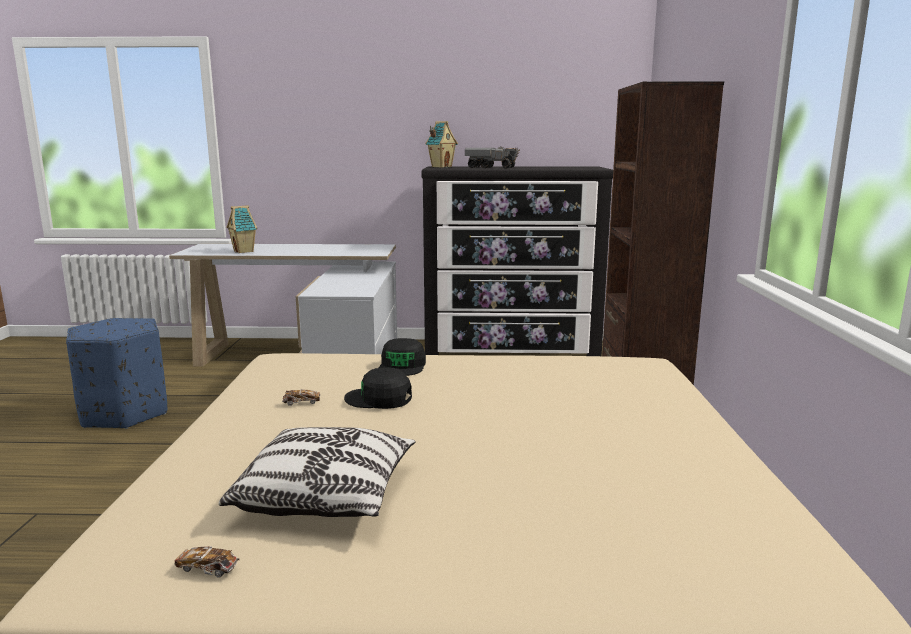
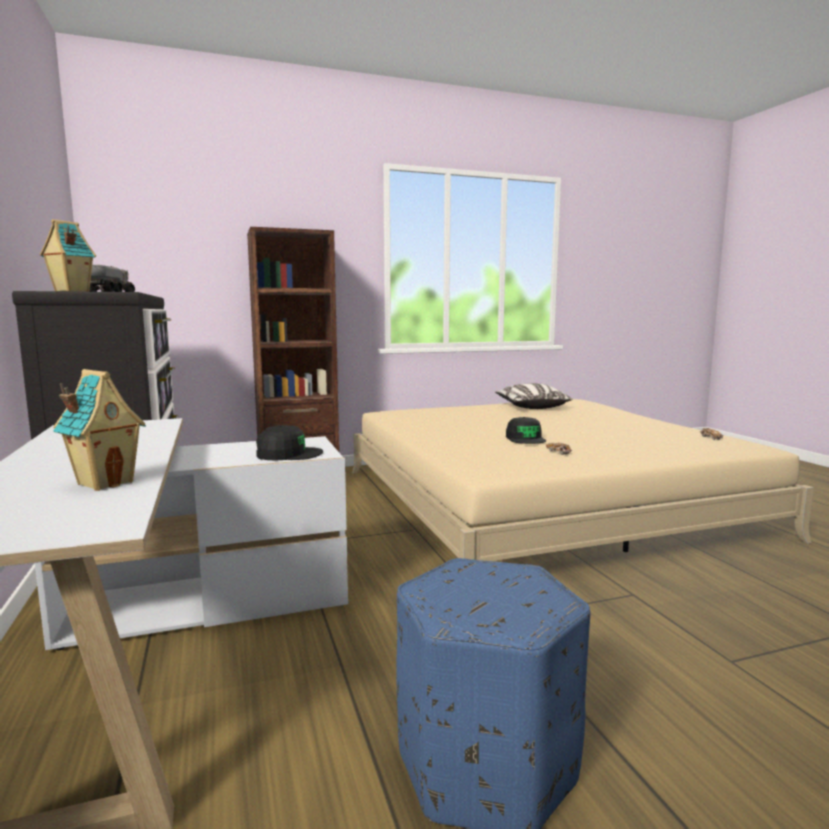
camera: 110 degrees left, 5 degrees down
(326, 495) = (636, 435): pillow -> pillow (531, 407)
(402, 366) = (455, 443): black cap -> black cap (288, 454)

